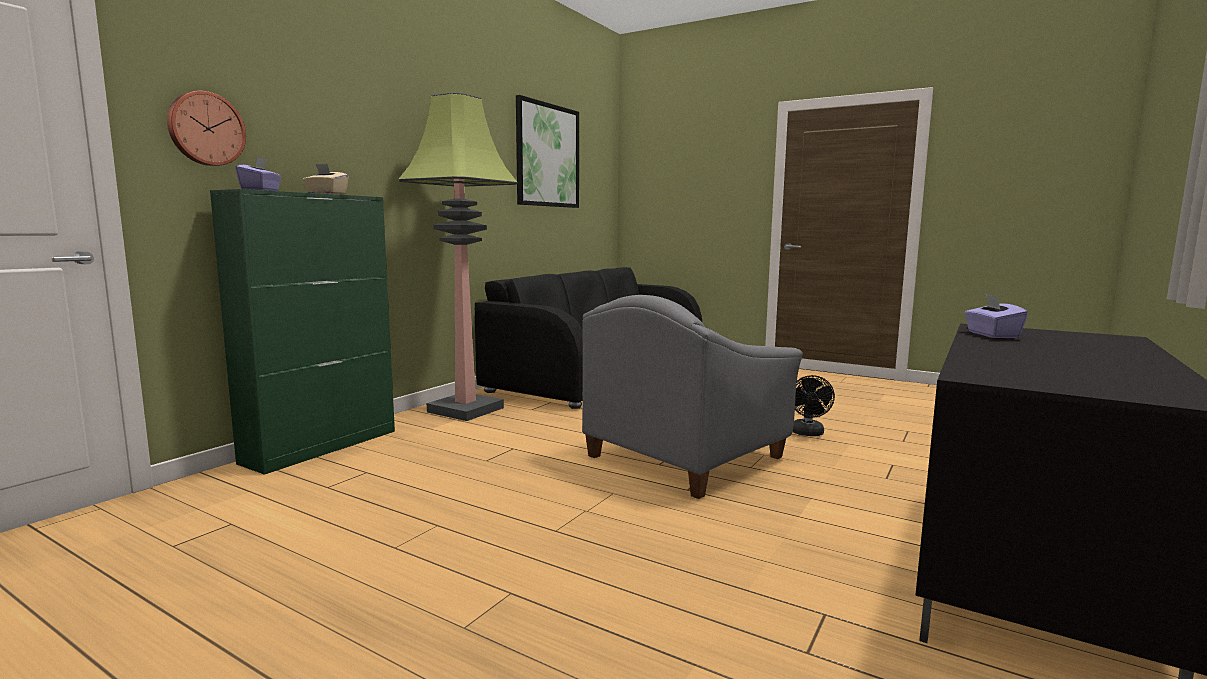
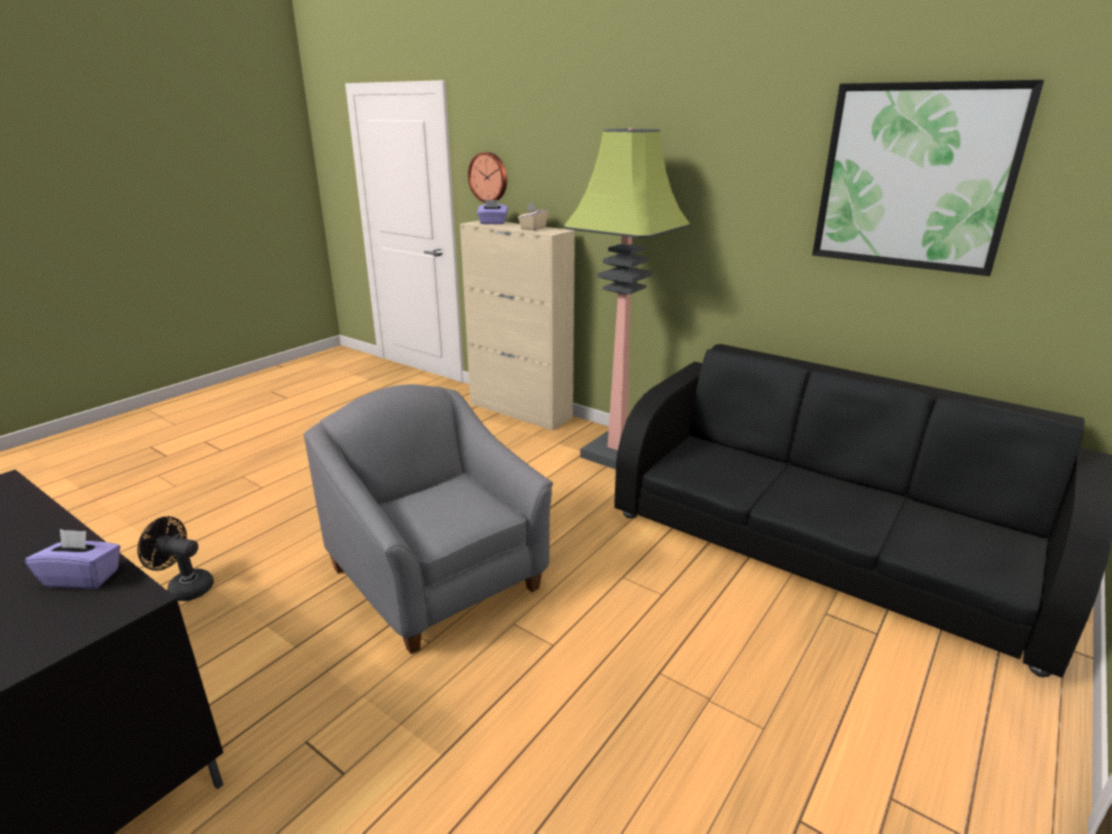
camera: 95 degrees right, 15 degrees up
(322, 446) = (520, 411): green cabinet -> beige cabinet
(808, 434) = (498, 716): black fan -> black fan (185, 587)

